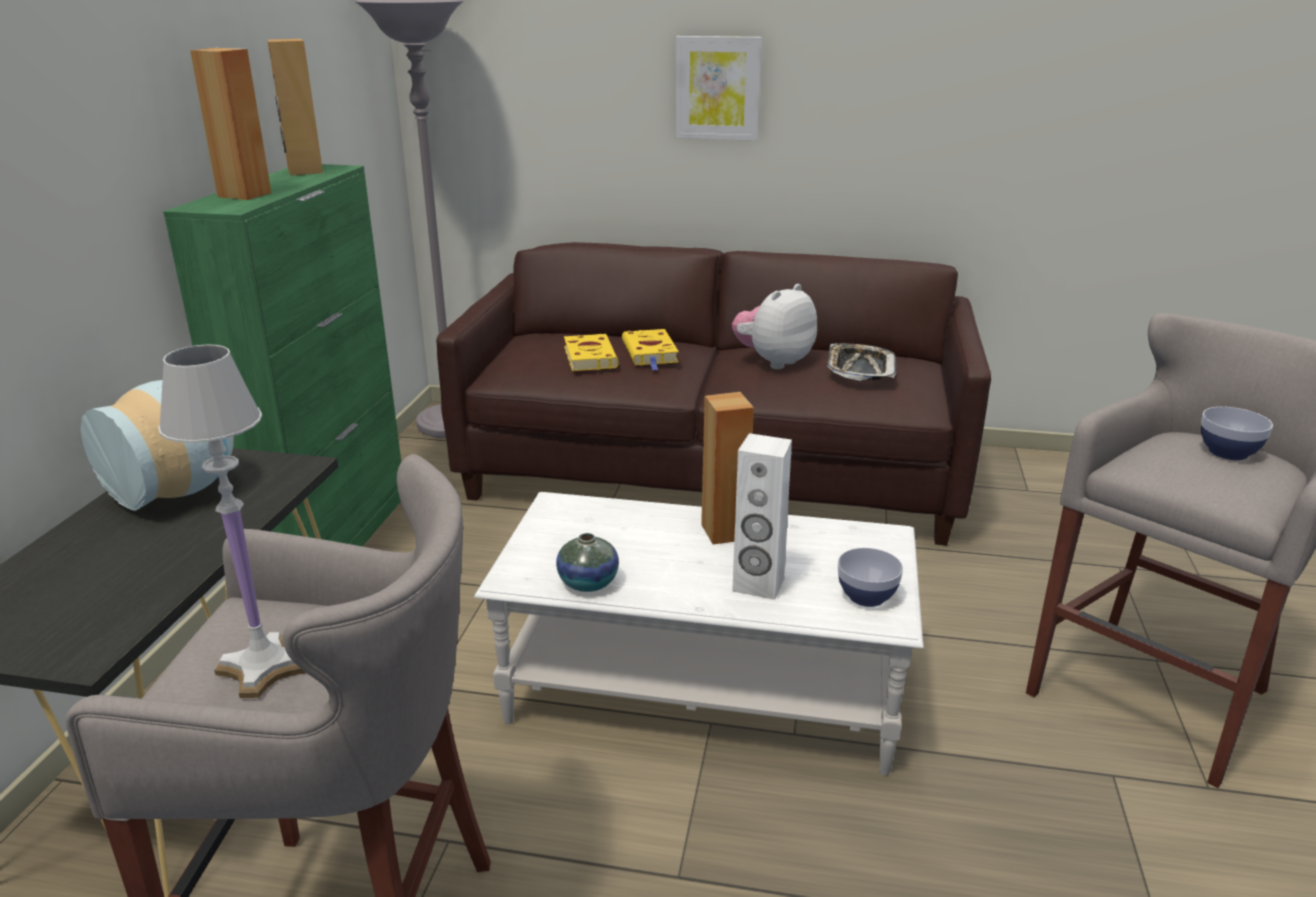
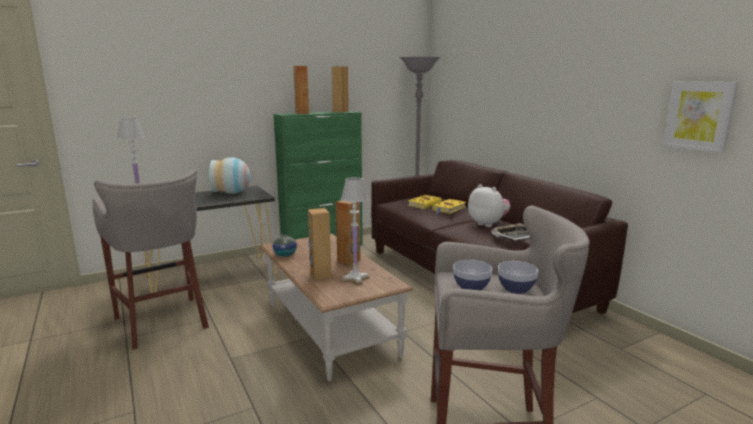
camera: 50 degrees right, 10 degrees down
(703, 690) = (330, 328): white coffee table -> brown coffee table
(717, 88) = (524, 95): picture -> picture (699, 115)
(758, 585) = (320, 275): white speaker -> brown speaker
(773, 362) = (488, 224): plush toy -> plush toy turned 45 degrees clockwise
(819, 559) = (355, 279): none -> white table lamp
(866, 596) = (340, 292): bowl -> bowl (471, 287)

